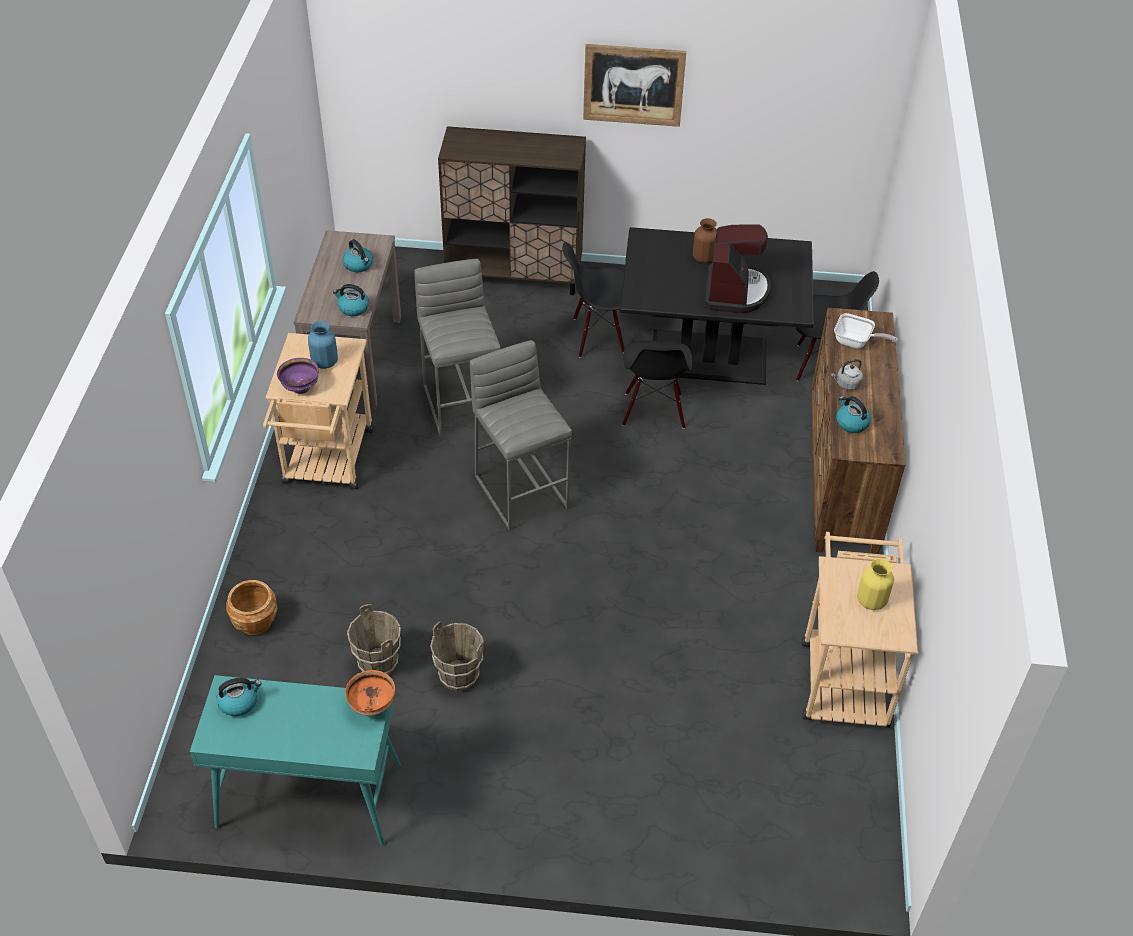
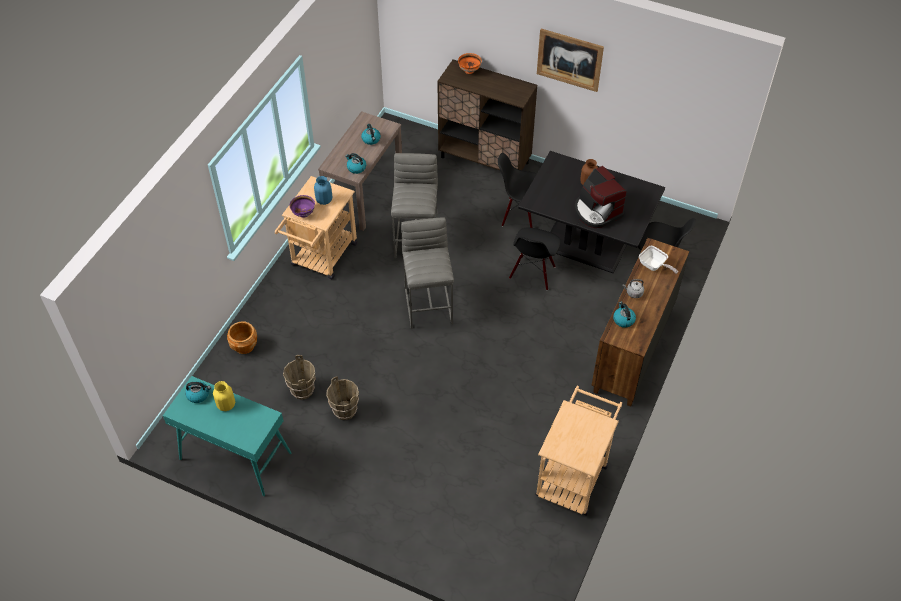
camera: 20 degrees right, 5 degrees up
(371, 706) = (267, 417): orange bowl -> orange bowl (469, 70)
(735, 291) = (597, 211): coffee machine -> coffee machine turned 120 degrees clockwise
(871, 600) = (581, 436): yellow vase -> yellow vase (226, 404)

